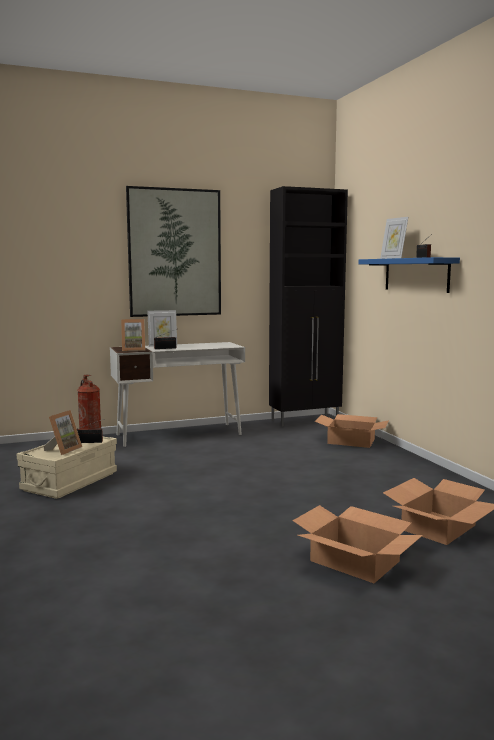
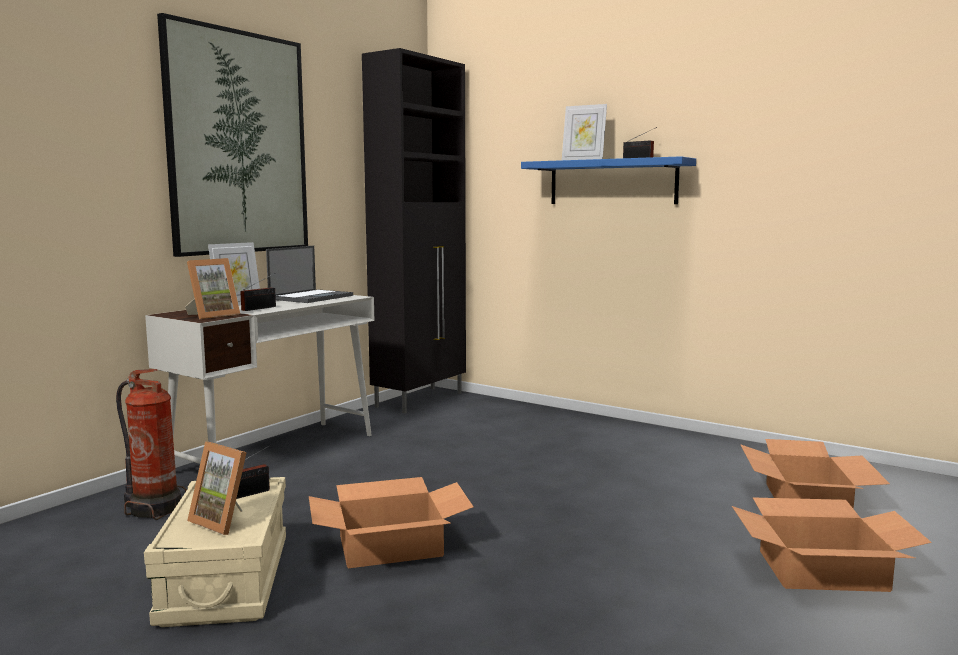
camera: 35 degrees left, 0 degrees up
(63, 450) = (225, 521): picture frame -> picture frame turned 135 degrees clockwise
(212, 344) = (311, 297): none -> laptop
(351, 441) = (525, 416): cardboard box -> cardboard box (390, 546)

